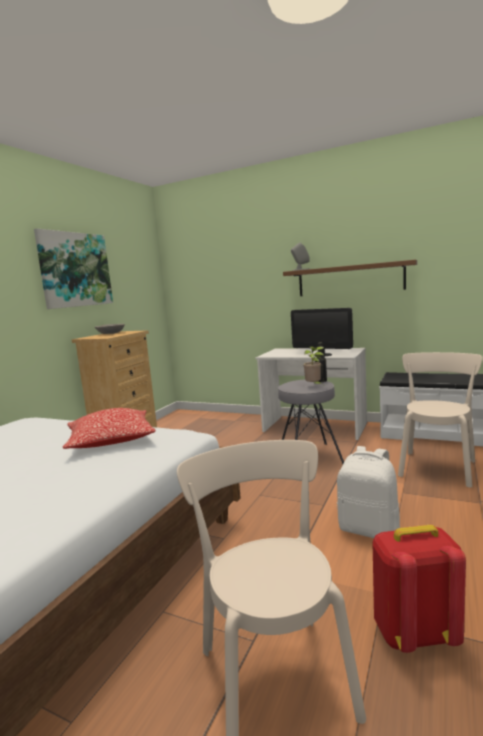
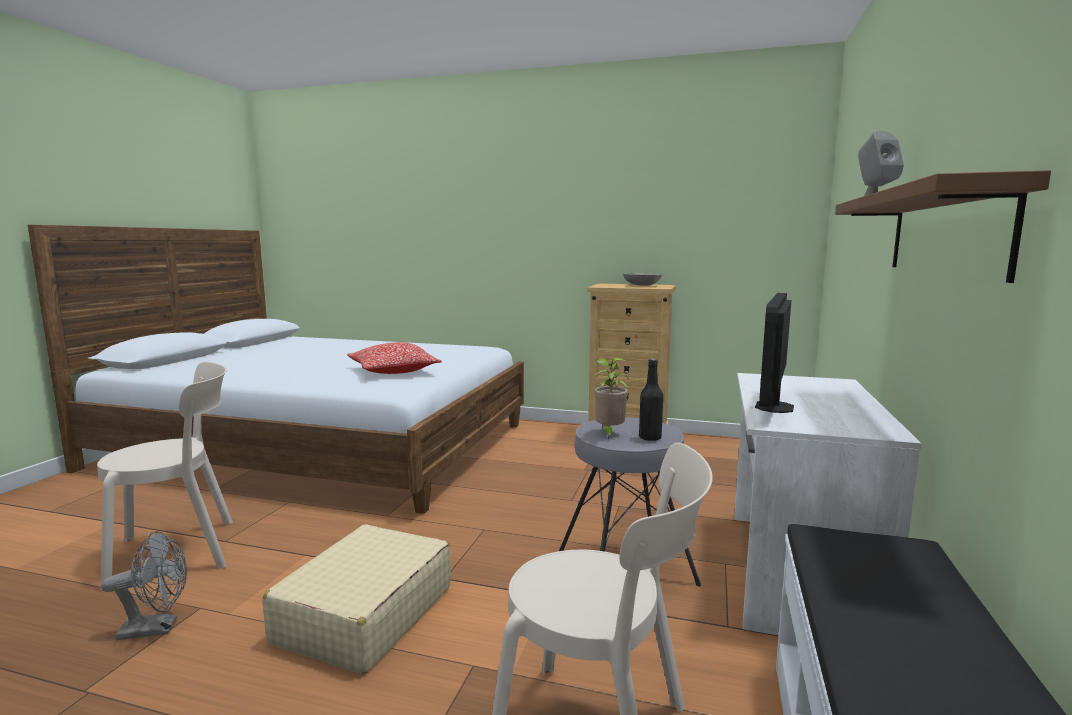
camera: 80 degrees right, 0 degrees up
(75, 270) = (626, 198): picture -> none
(369, 529) = (364, 614): white backpack -> beige suitcase
(414, 633) = (157, 628): red backpack -> grey fan

